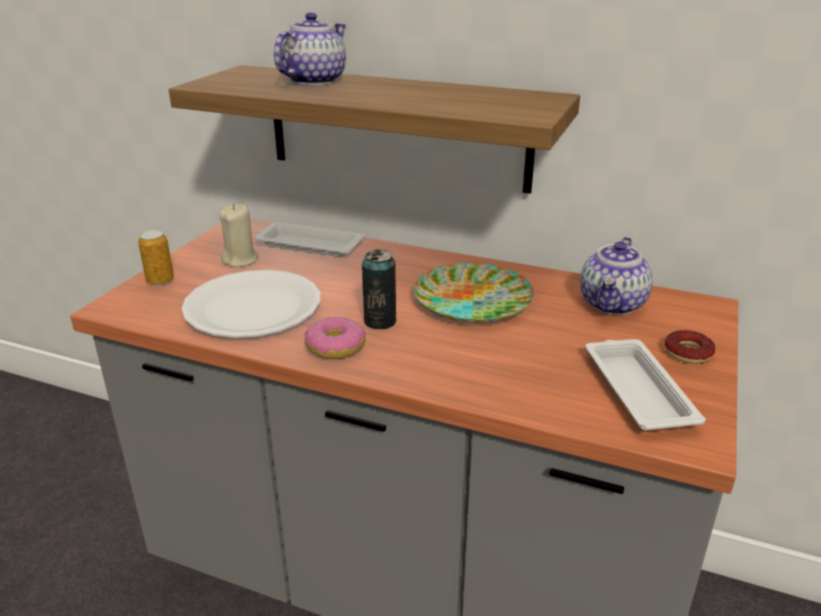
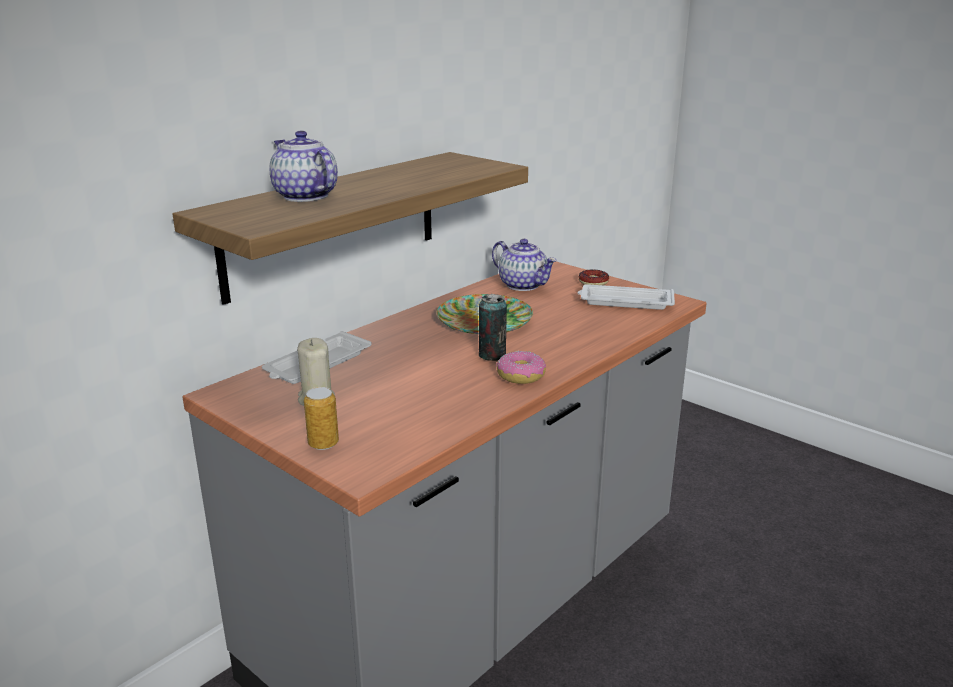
camera: 70 degrees left, 5 degrees down
(253, 306) = (425, 401): white plate -> none

